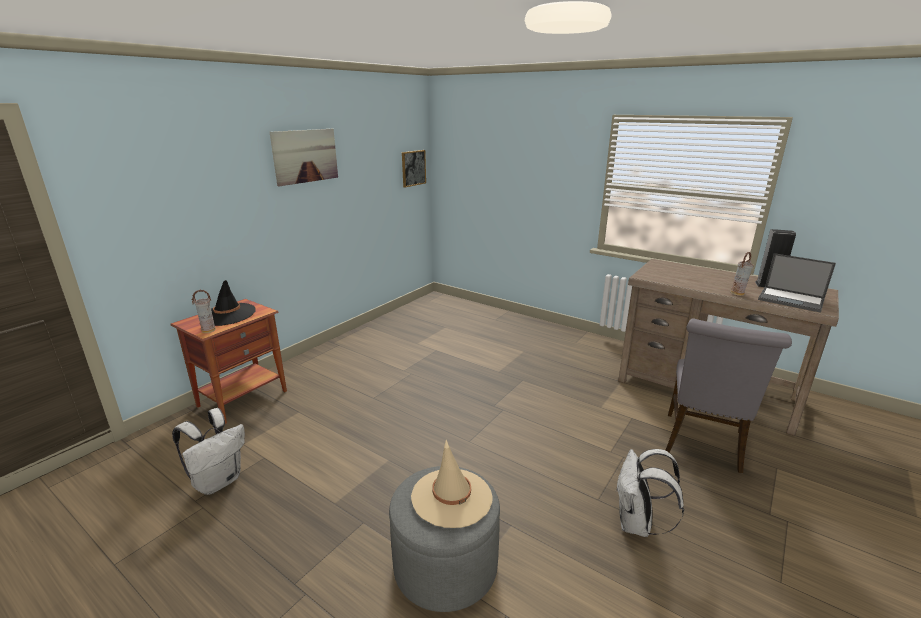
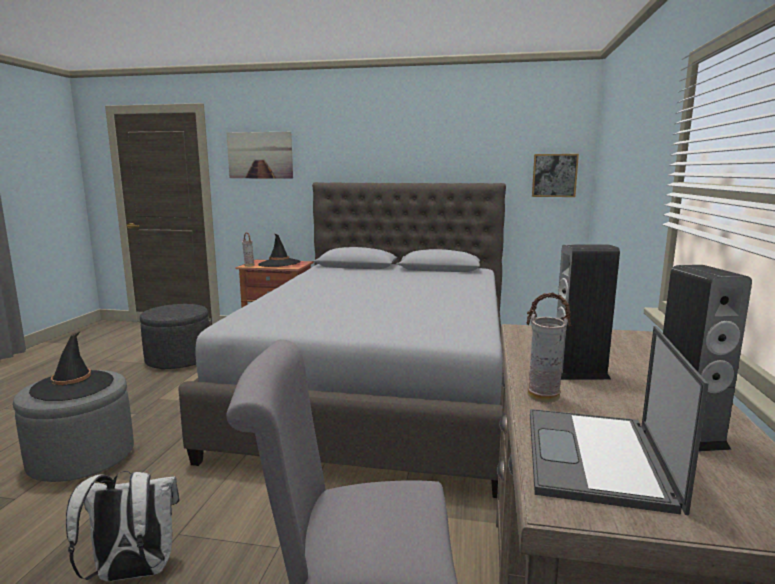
camera: 65 degrees right, 10 degrees down
(218, 481) = (179, 359): white backpack -> grey ottoman
(305, 156) = (394, 148): picture -> picture (260, 155)
(433, 372) = (382, 388): none -> grey bed
(451, 497) = (73, 386): beige hat -> black hat
(709, 282) = (579, 373): none -> speaker

